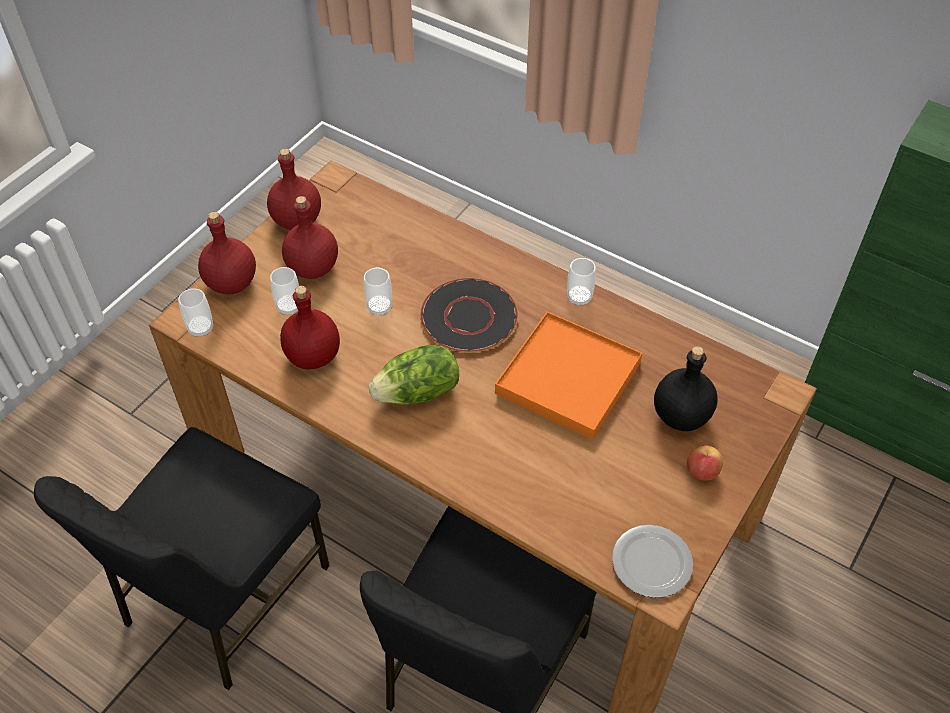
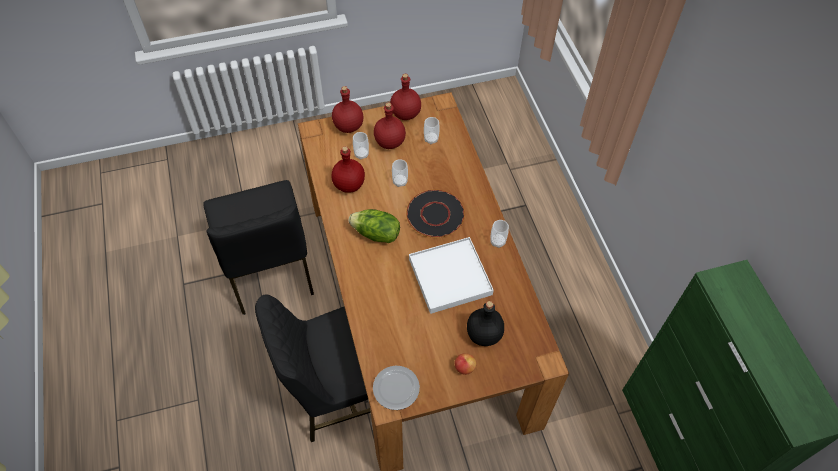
camera: 40 degrees right, 5 degrees up
(201, 328) = (316, 139): cup -> cup (431, 139)
(222, 595) = (269, 271): black chair -> black chair turned 90 degrees counterclockwise
(568, 378) = (450, 277): orange tray -> white tray

